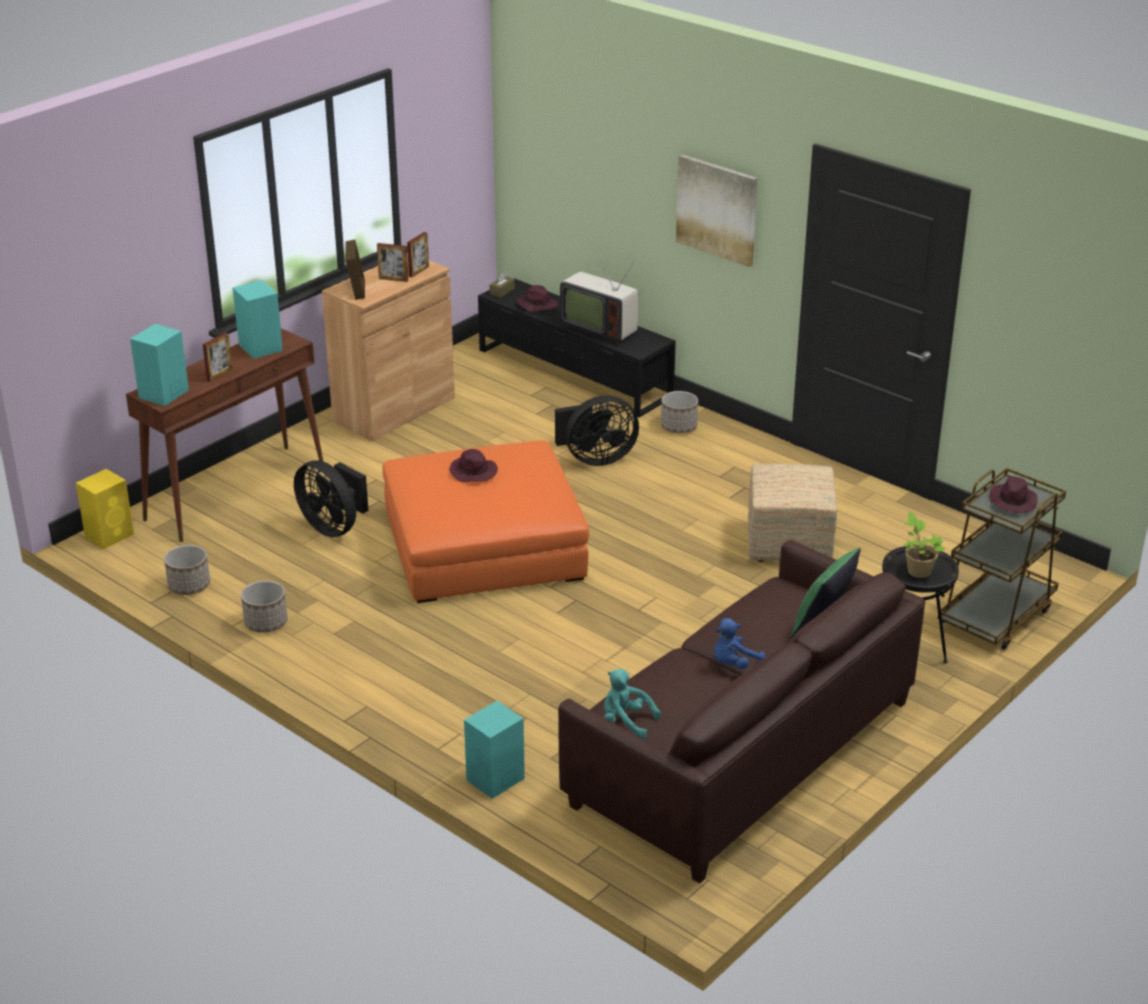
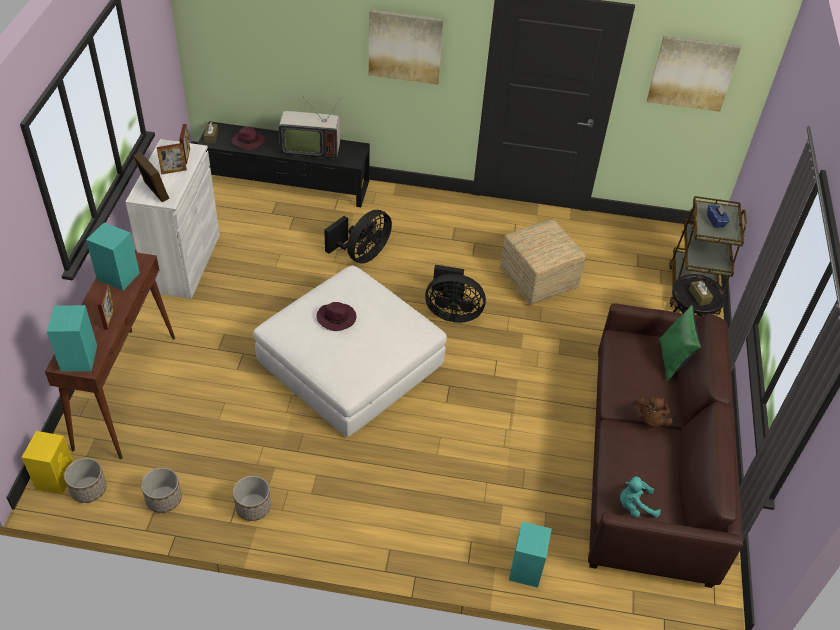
camera: 35 degrees left, 15 degrees up
(333, 527) = (229, 392): black fan -> black fan (452, 312)
(394, 409) = (183, 262): brown cabinet -> white cabinet
(484, 545) = (350, 363): orange ottoman -> white ottoman
(679, 426) = (393, 206): planter -> planter (89, 489)
(733, 664) = (651, 420): blue plush toy -> brown plush toy
(918, 570) = (699, 296): potted plant -> brown tissue box
(1012, 501) = (716, 221): purple hat -> blue tissue box
(1046, 301) = (692, 73): none -> picture

